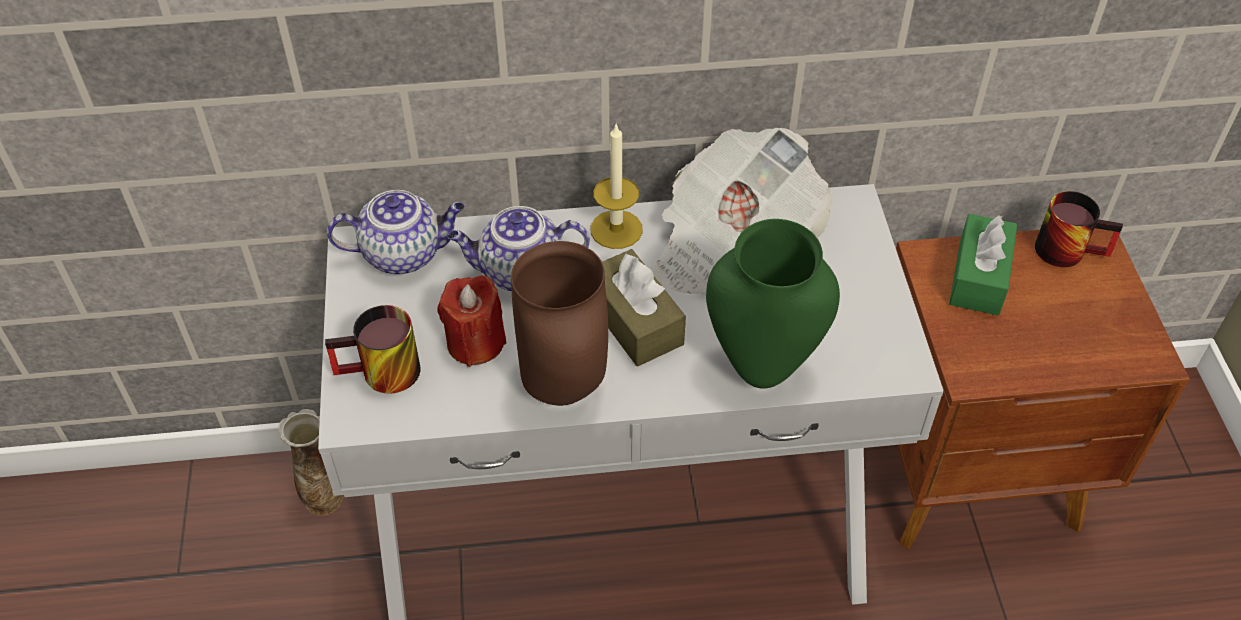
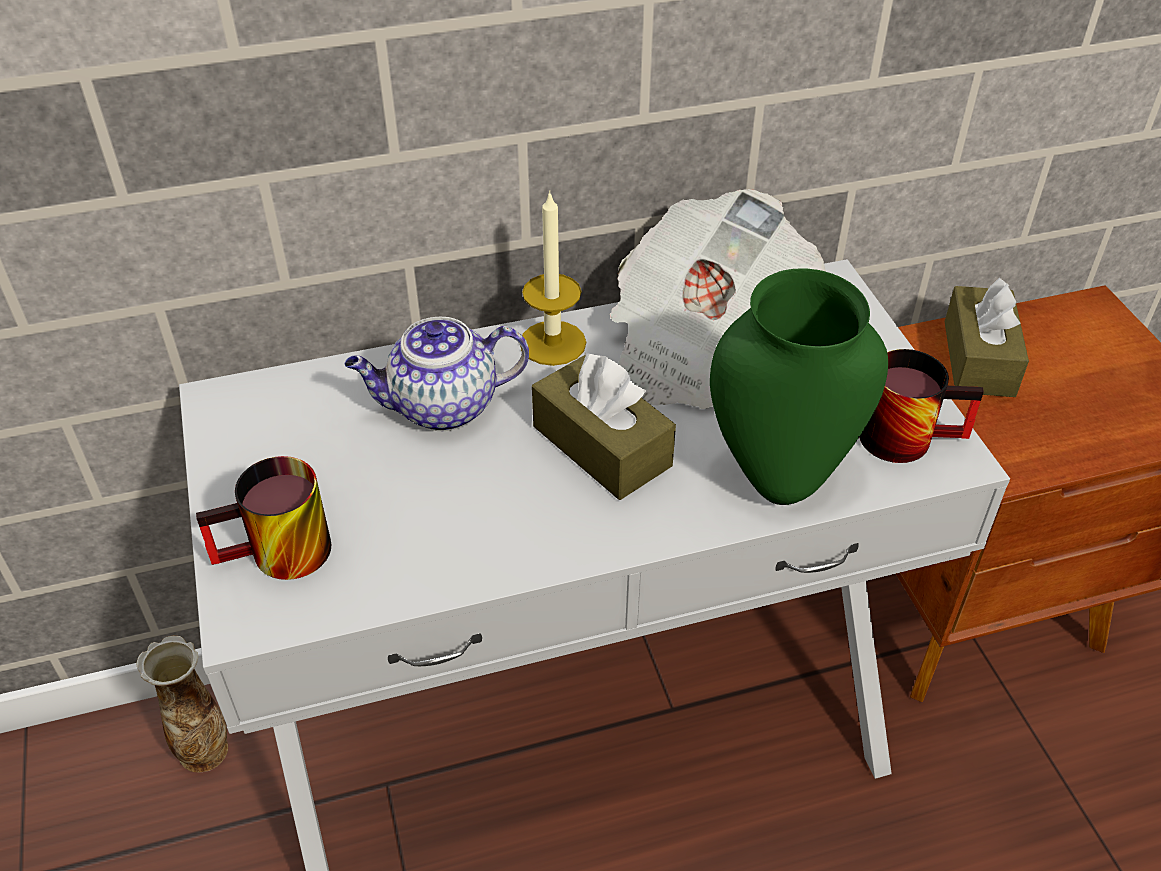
camera: 10 degrees left, 5 degrees down
(404, 253) = (285, 403): teapot -> none
(475, 342) = (400, 499): red candle -> none
(561, 390) = (527, 542): brown vase -> none
(979, 277) = (978, 358): green tissue box -> brown tissue box
(1068, 248) = (1067, 316): mug -> mug (907, 433)

